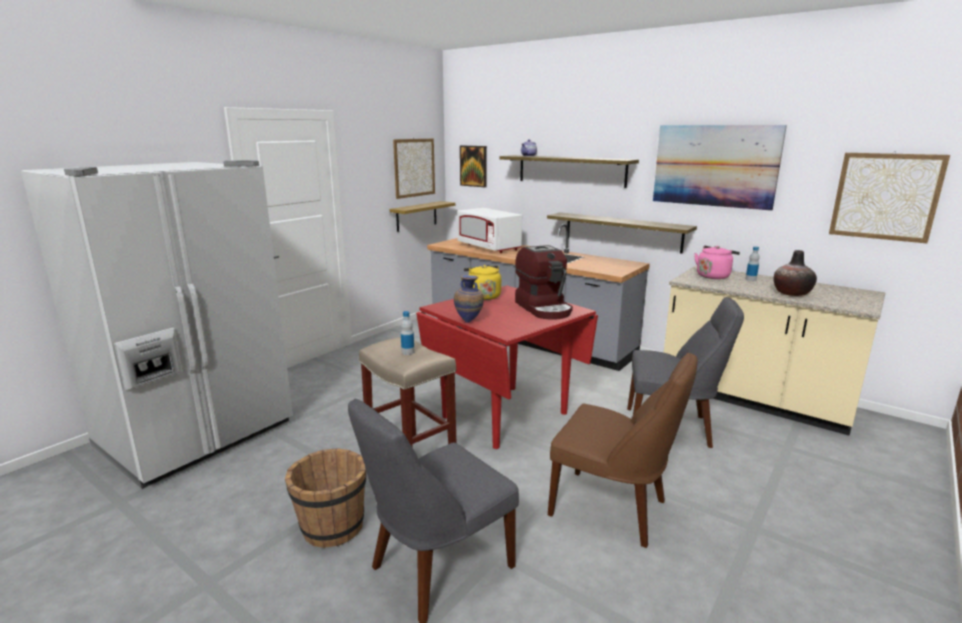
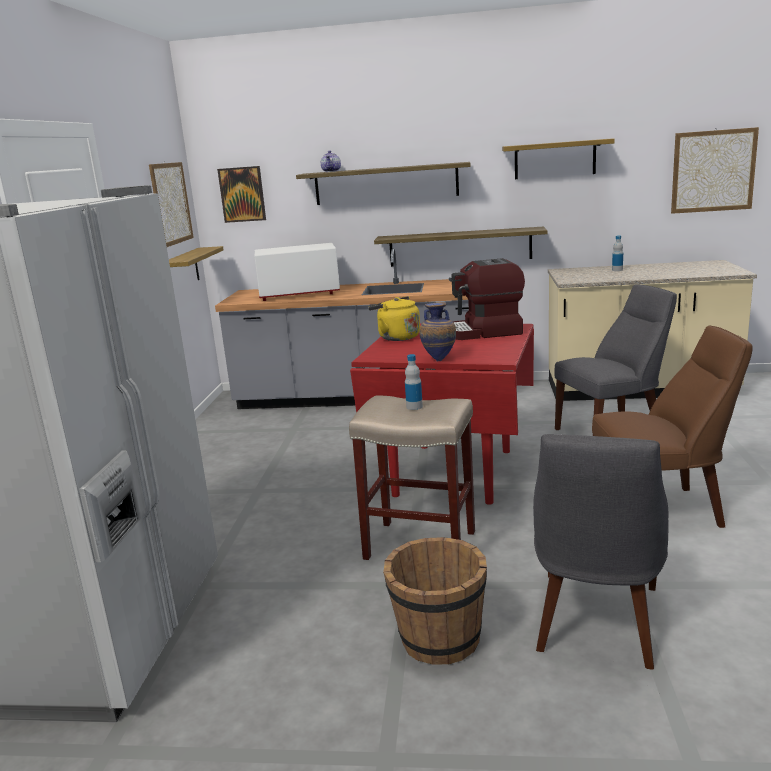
camera: 30 degrees left, 0 degrees up
(489, 247) = (299, 294): white microwave -> white microwave turned 150 degrees clockwise
(544, 308) = (483, 332): coffee machine -> coffee machine turned 135 degrees clockwise
(713, 276) = (583, 273): pink kettle -> none
(715, 166) = (555, 159): picture -> shelf
(791, 293) = (669, 273): vase -> none

